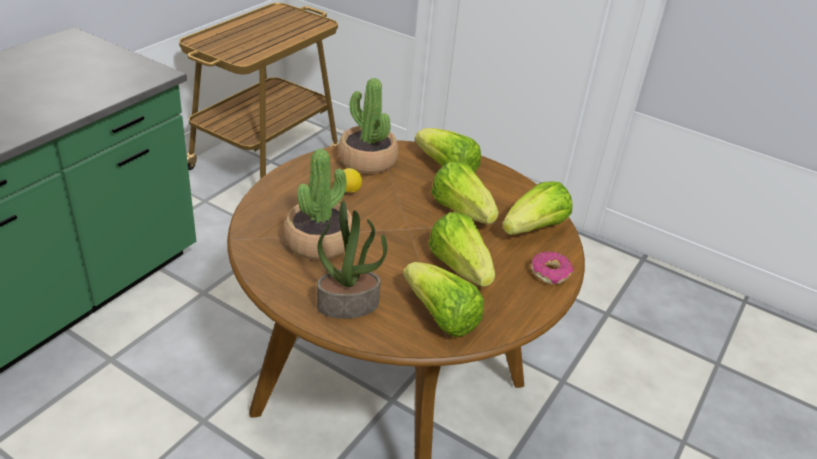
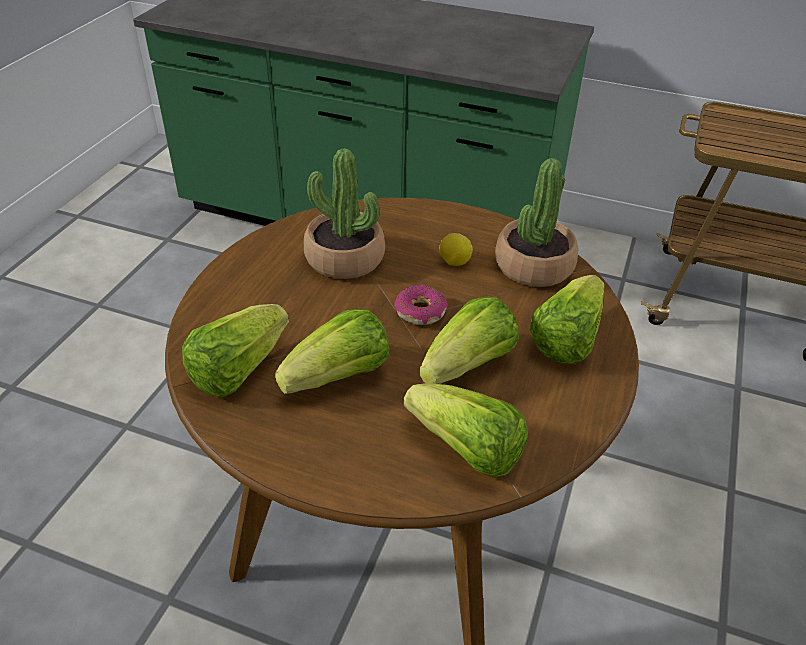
camera: 80 degrees right, 5 degrees up
(348, 304) = (244, 296): potted plant -> none
(550, 273) = (360, 475): donut -> donut (420, 312)

